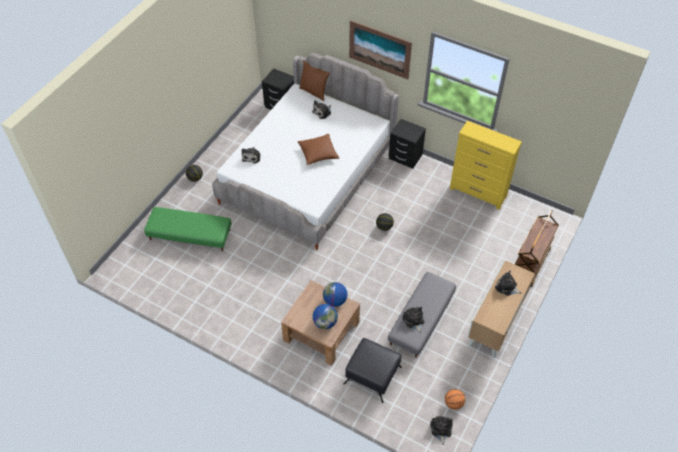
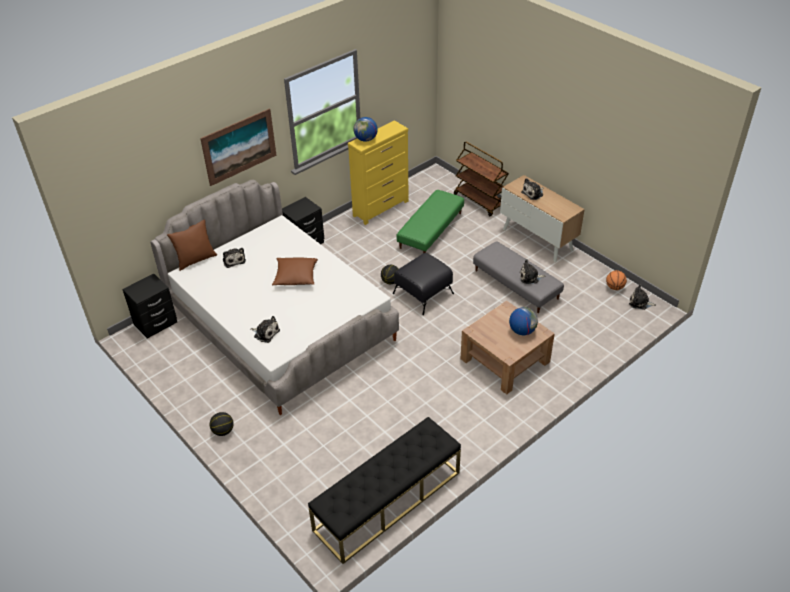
camera: 70 degrees left, 10 degrees down
(159, 288) = (387, 501): none -> black bench
(190, 235) = (316, 453): green ottoman -> green ottoman (431, 230)
(335, 301) = (496, 317): globe -> globe (366, 139)
(372, 375) = (569, 334): black ottoman -> black ottoman (422, 293)

